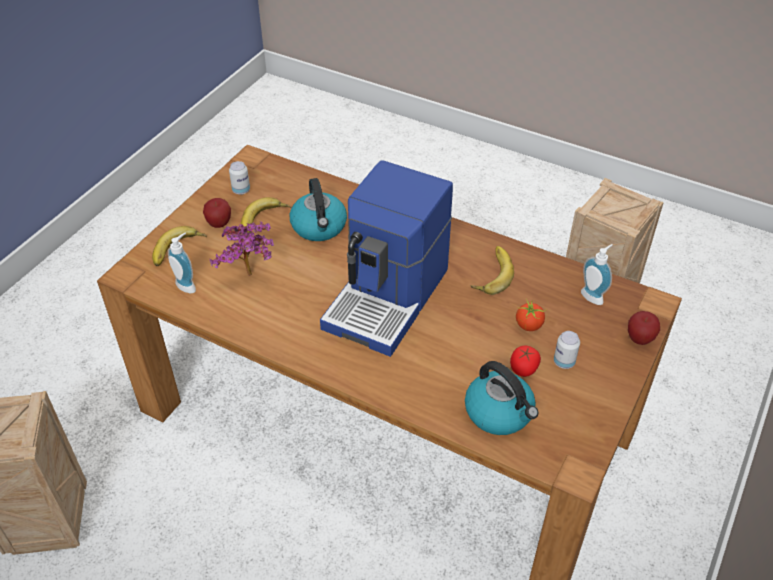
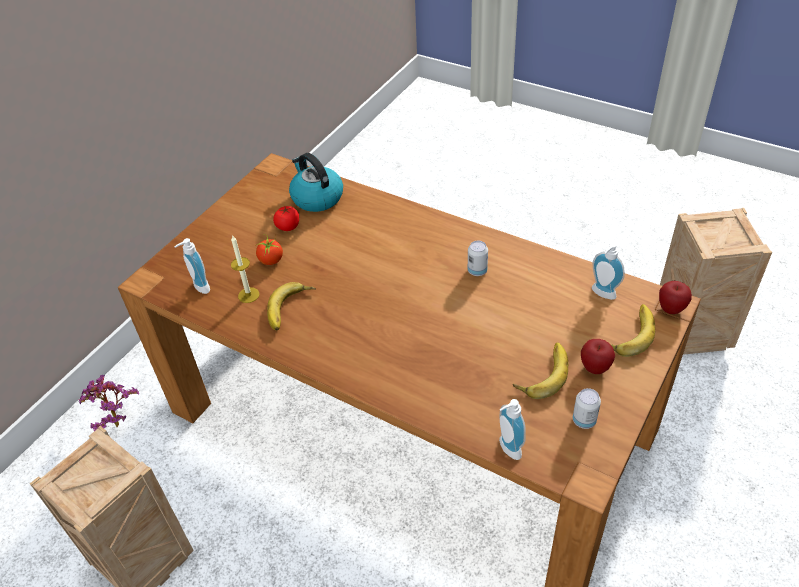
camera: 175 degrees left, 0 degrees up
(251, 277) = (538, 303): potted plant -> potted plant (117, 422)
(302, 174) = (507, 449): none -> soap dispenser
(319, 227) = (474, 364): kettle -> none
(389, 298) = (397, 283): coffee machine -> none
(538, 288) = (248, 295): none -> candle
(564, 362) = (252, 232): can -> can (477, 271)
(639, 339) = (179, 250): apple -> apple (671, 309)

